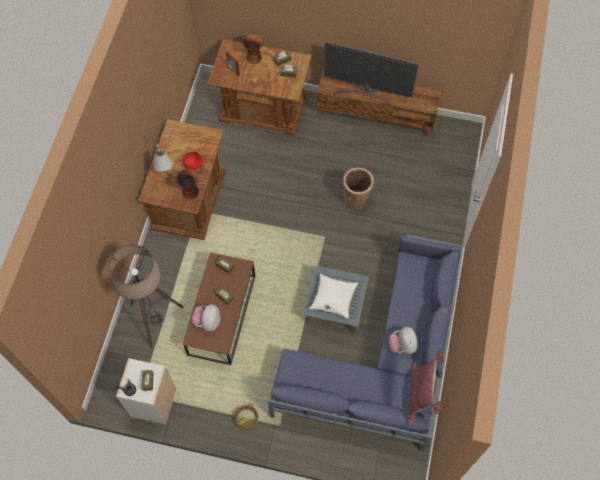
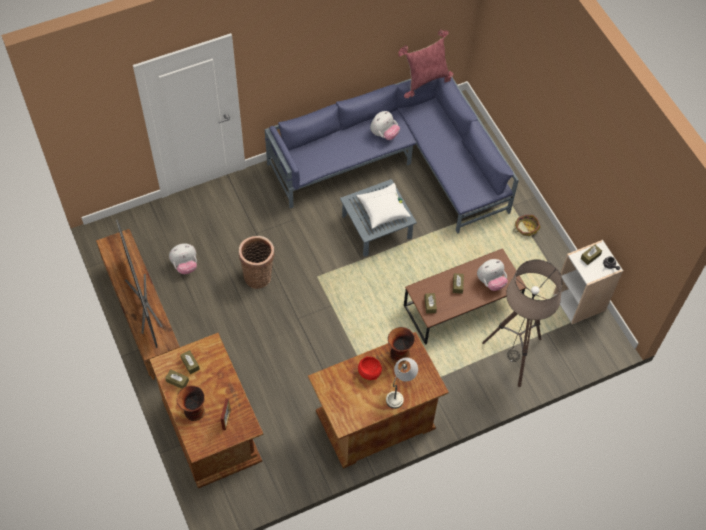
camera: 130 degrees left, 5 degrees down
(399, 162) = (185, 265): none -> plush toy

